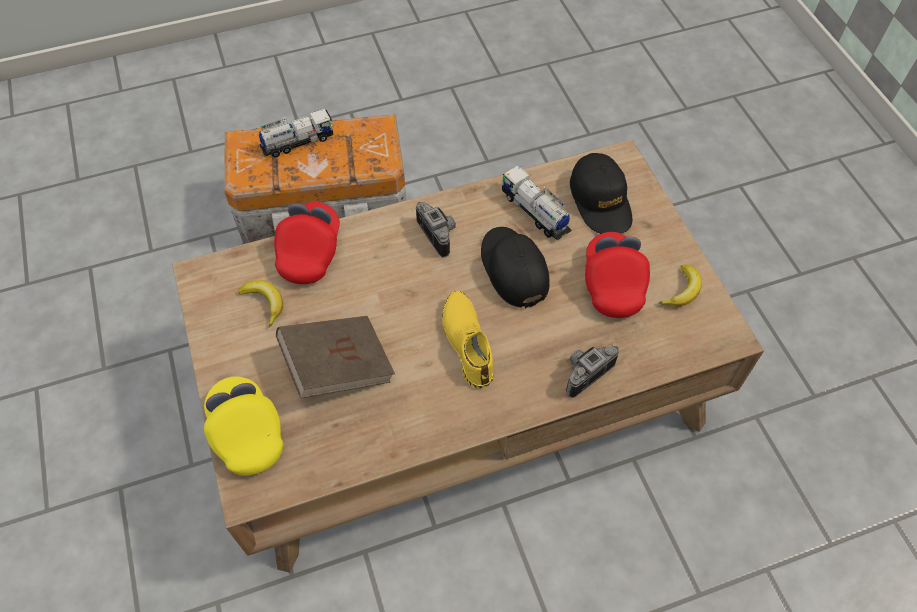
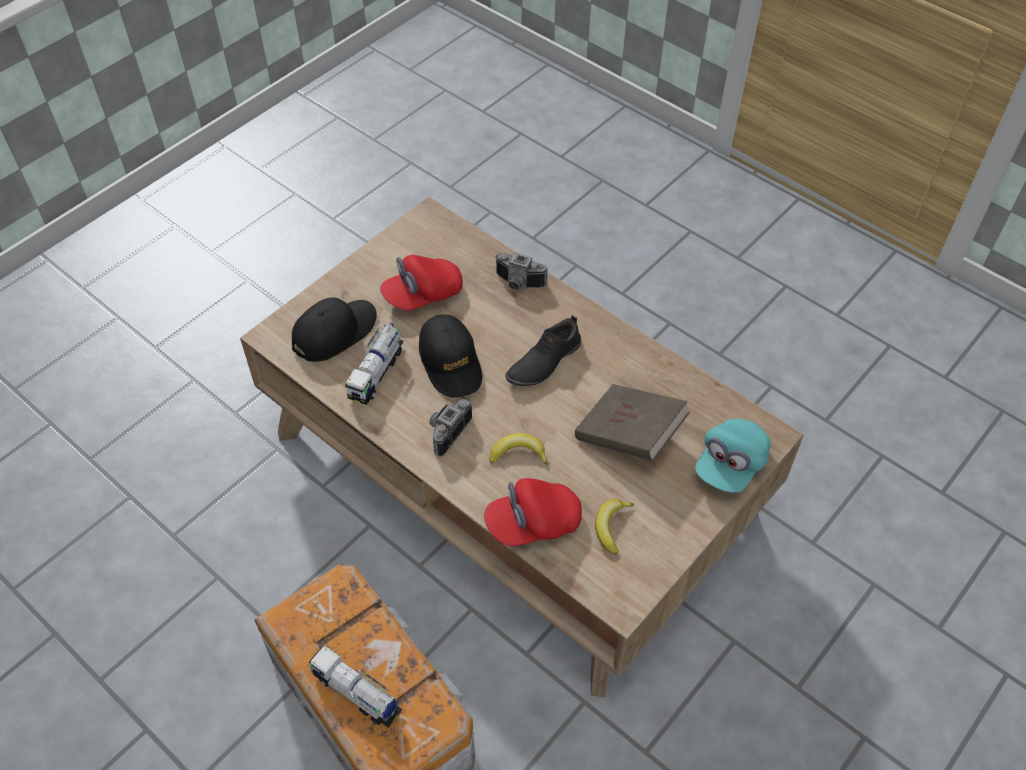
camera: 120 degrees left, 5 degrees down
(246, 432) = (730, 465): yellow cap -> turquoise cap
(468, 342) = (543, 361): yellow shoe -> black shoe
(513, 269) = (451, 362): black cap -> black cap turned 60 degrees counterclockwise
(682, 291) = (402, 252): banana -> banana (518, 453)

